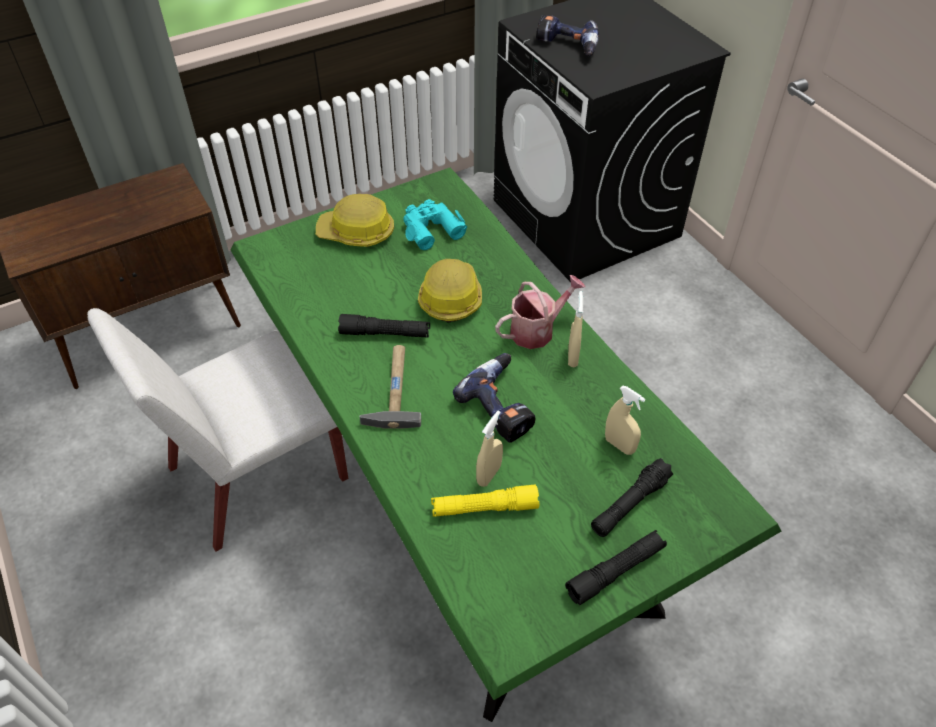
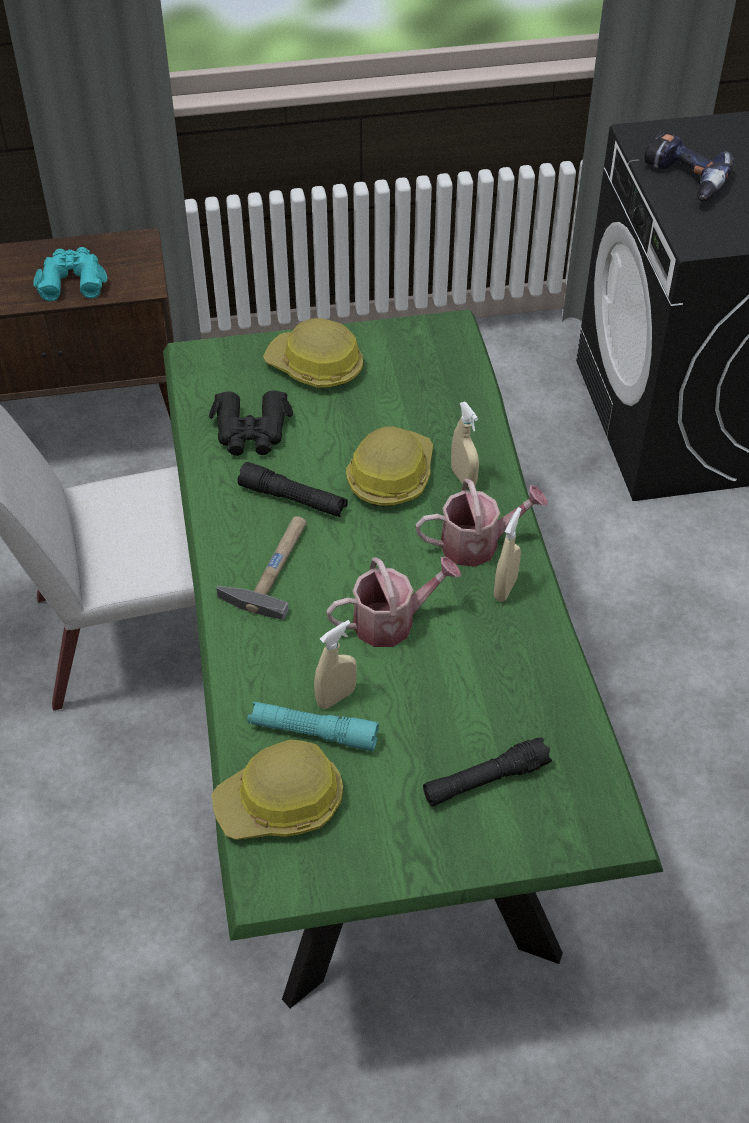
camera: 20 degrees right, 0 degrees up
(329, 292) = (251, 432): none -> black binoculars
(431, 229) = (408, 384): turquoise binoculars -> turquoise binoculars (72, 280)
(484, 508) = (313, 732): yellow flashlight -> turquoise flashlight
(486, 572) = (281, 803): none -> hard hat
(503, 404) = (392, 621): power drill -> watering can
(615, 571) = (429, 849): black flashlight -> none
(619, 445) = (508, 709): beige spray bottle -> beige spray bottle (463, 478)

